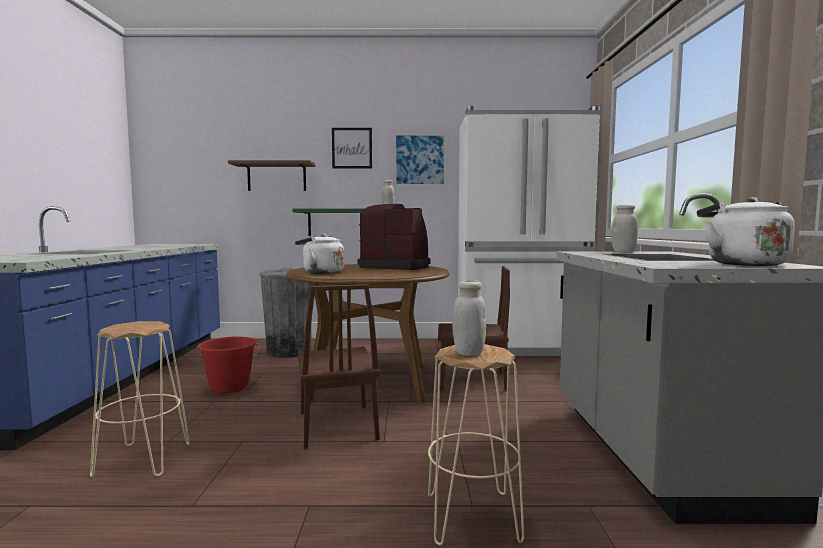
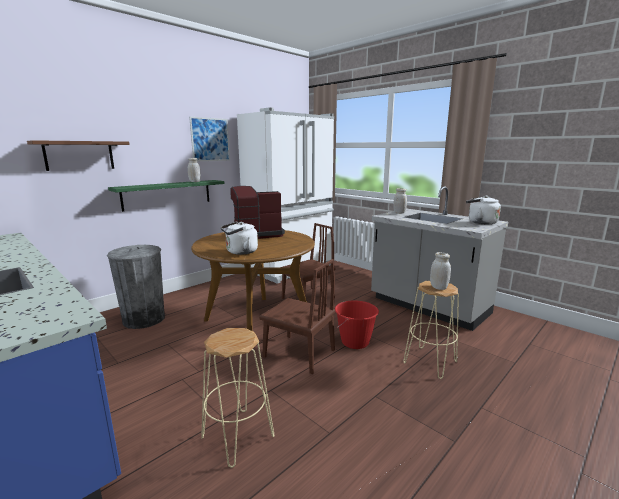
camera: 45 degrees left, 10 degrees up
(229, 388) = (168, 365): red bucket -> red bucket (355, 342)
(352, 148) = (154, 127): picture -> none

